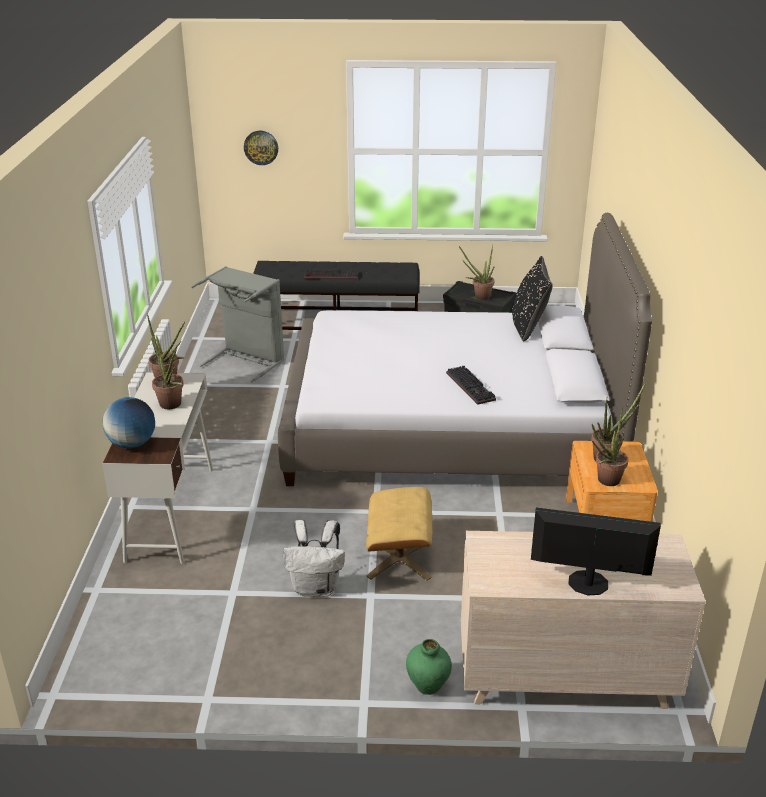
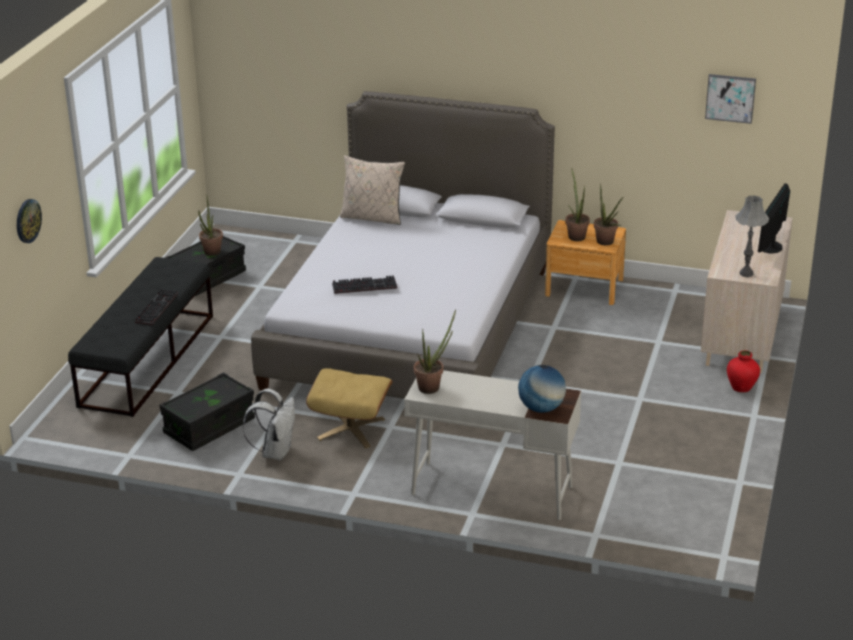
camera: 75 degrees left, 0 degrees up
(172, 406) = (480, 386): potted plant -> none
(247, 360) = (209, 426): grey laundry basket -> black storage box
(316, 588) = (624, 422): white backpack -> white backpack (275, 452)
(399, 559) = (598, 380): beige ottoman -> beige ottoman (351, 428)
(428, 685) = (741, 388): green vase -> red vase
(472, 387) = (470, 259): keyboard -> keyboard (365, 286)
(493, 564) = (746, 273): none -> grey table lamp
(528, 326) = (372, 217): black pillow -> beige pillow
(734, 381) = (730, 98): none -> picture

